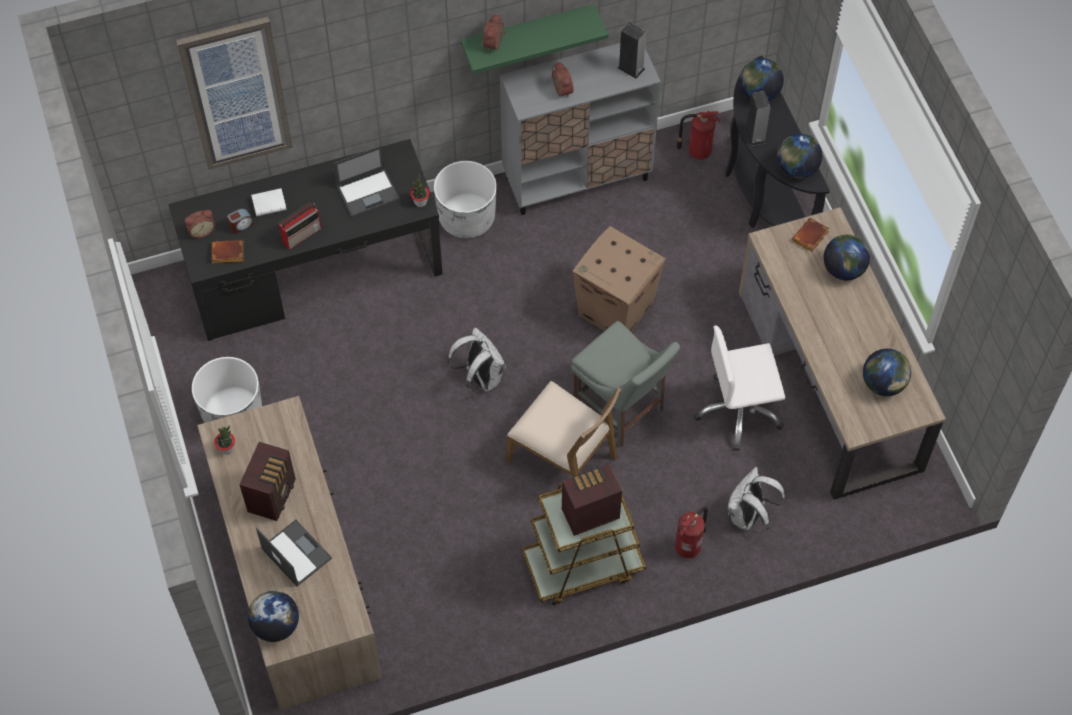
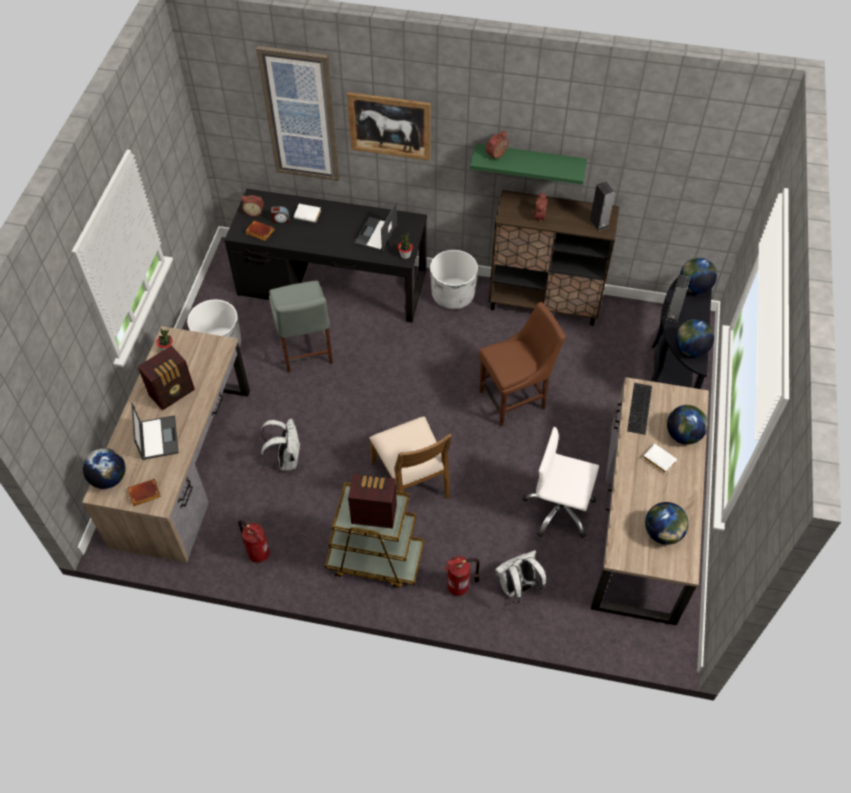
camera: 30 degrees right, 5 degrees down
(302, 234) = (314, 241): radio -> none
(352, 61) = (390, 126): none -> picture
(368, 192) = (376, 235): laptop -> laptop turned 105 degrees clockwise
(480, 377) = (392, 399): white backpack -> white backpack (286, 459)
(577, 178) = (544, 303): grey cabinet -> brown cabinet
(616, 309) = (515, 399): cardboard box -> brown chair
(621, 411) = (473, 468): grey chair -> grey chair (306, 352)
(697, 151) = (641, 323): fire extinguisher -> fire extinguisher (258, 553)
(785, 261) = (640, 409): none -> keyboard
(810, 238) = (671, 401): brown book -> brown book (144, 495)
(834, 309) = (657, 460): none -> white book

